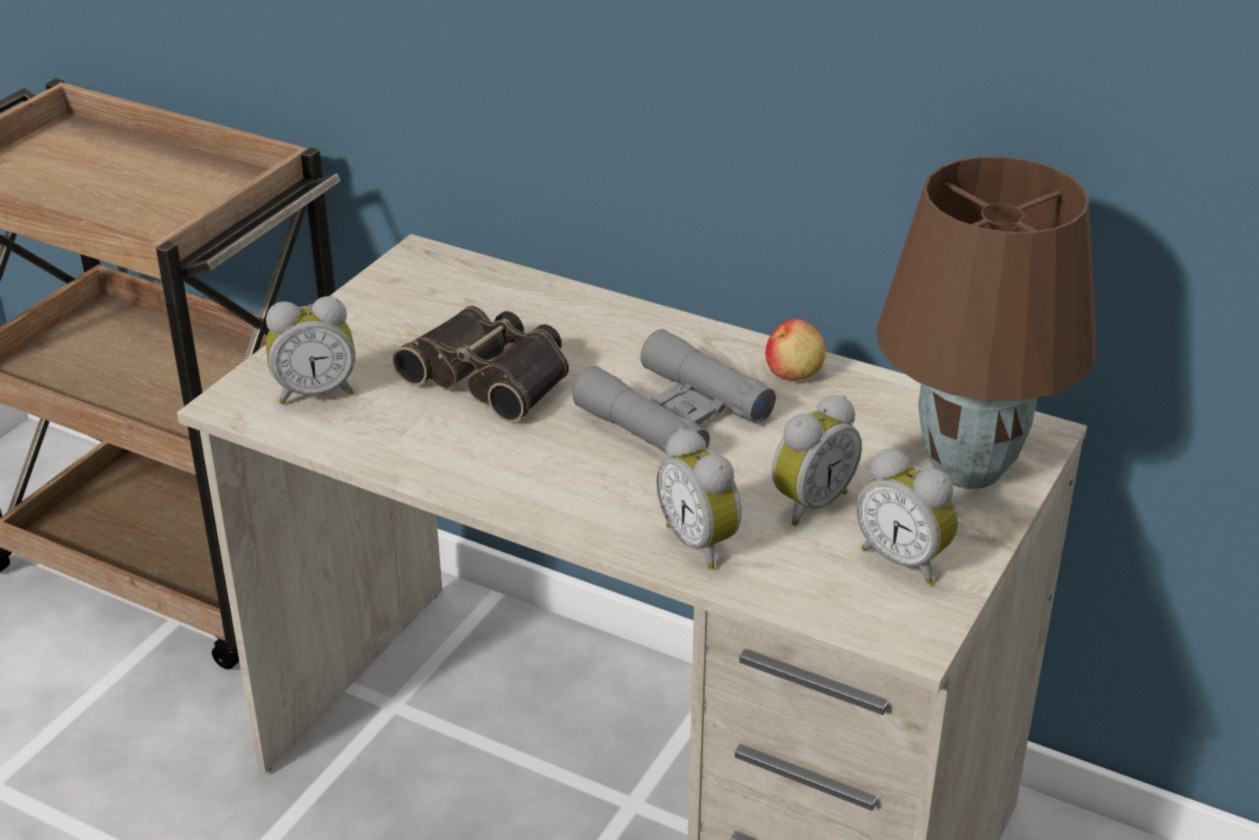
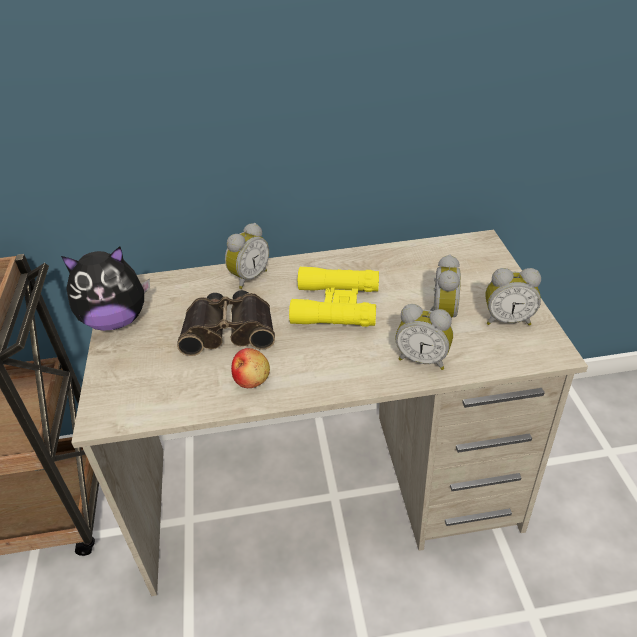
camera: 35 degrees left, 5 degrees up
(315, 392) = (144, 386): alarm clock -> alarm clock (248, 277)
(369, 296) = (116, 321): none -> plush toy
(674, 414) = (336, 305): grey binoculars -> yellow binoculars
(795, 372) = (362, 261): apple -> apple (252, 379)
(970, 468) = (478, 267): brown table lamp -> none

